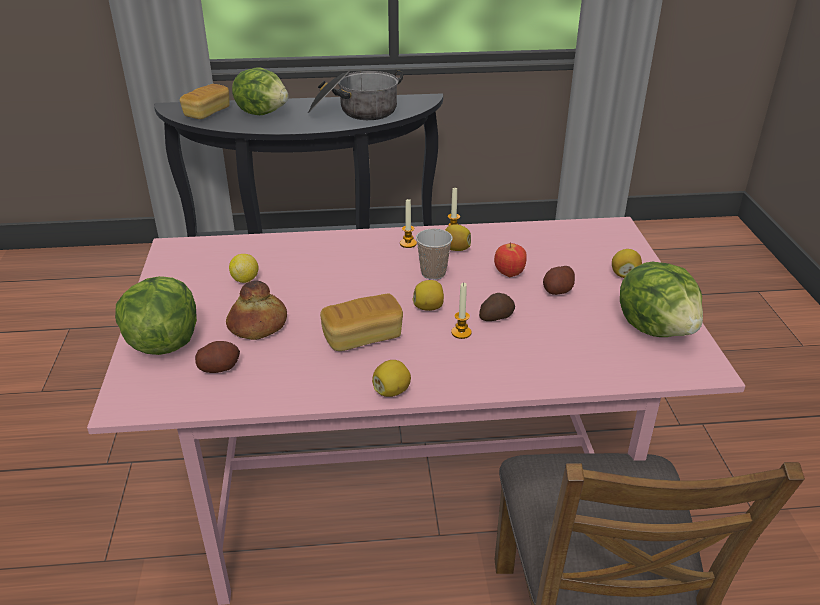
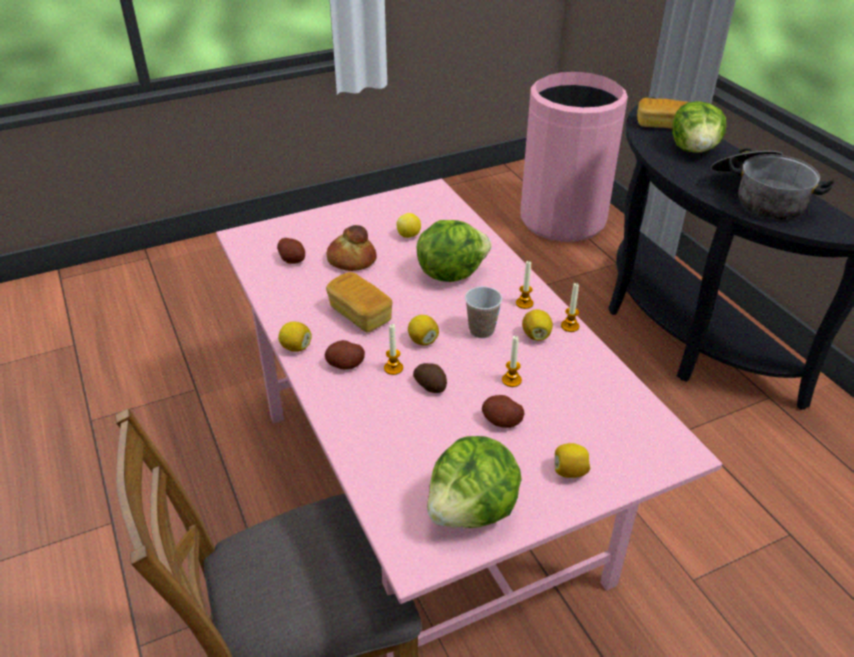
camera: 70 degrees right, 5 degrees up
(101, 279) = (562, 219): none -> pink trash can
(163, 342) = (311, 228): lettuce -> lettuce (450, 273)
(440, 361) = (345, 364): none -> potato
(508, 274) = (511, 380): apple -> candle

